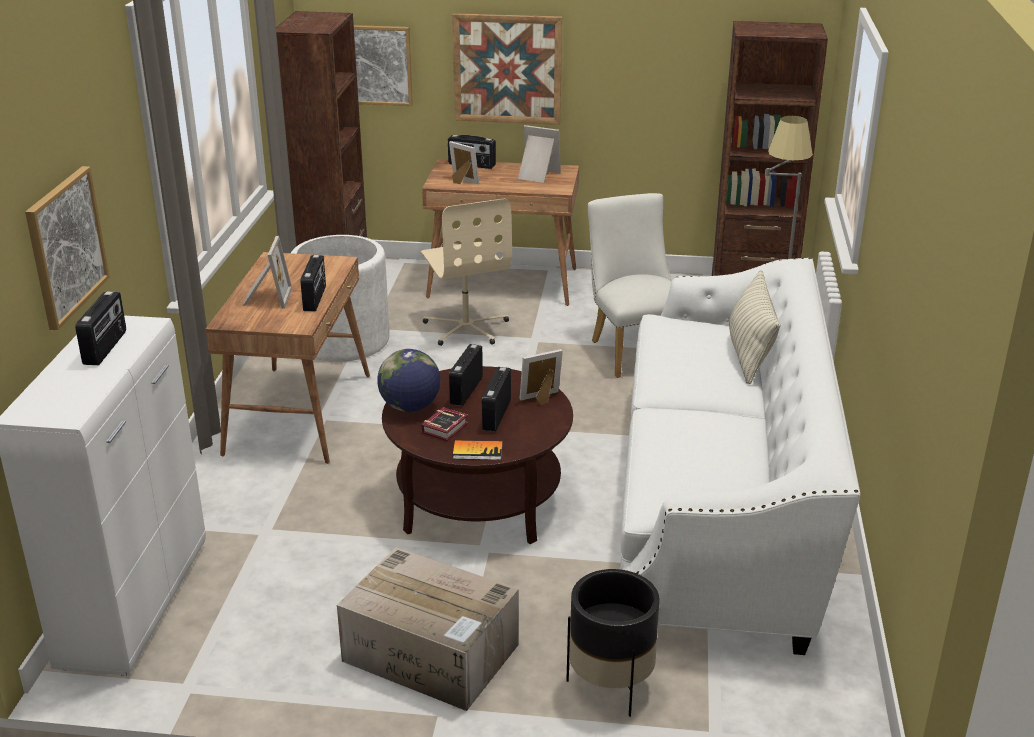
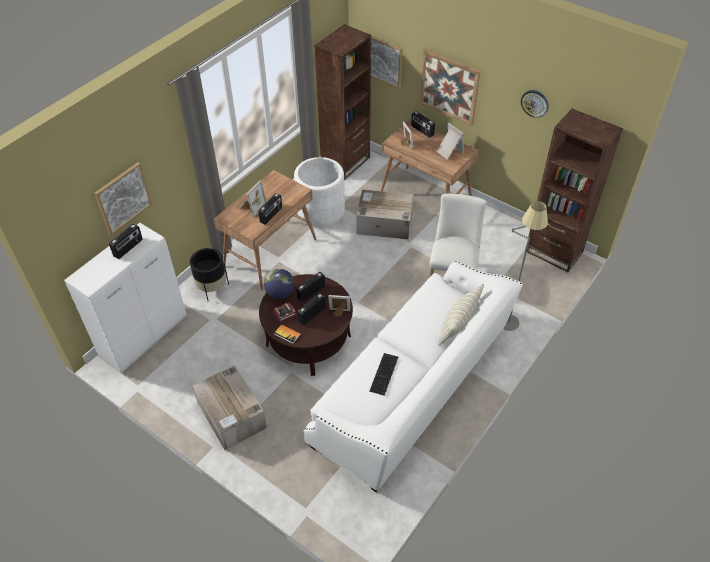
camera: 30 degrees right, 20 degrees up
(466, 328) = (383, 223): beige office chair -> cardboard box
(610, 686) = (286, 466): black planter -> black planter (212, 288)
(666, 40) = (534, 103): none -> wall clock
(705, 440) = (384, 374): none -> keyboard

